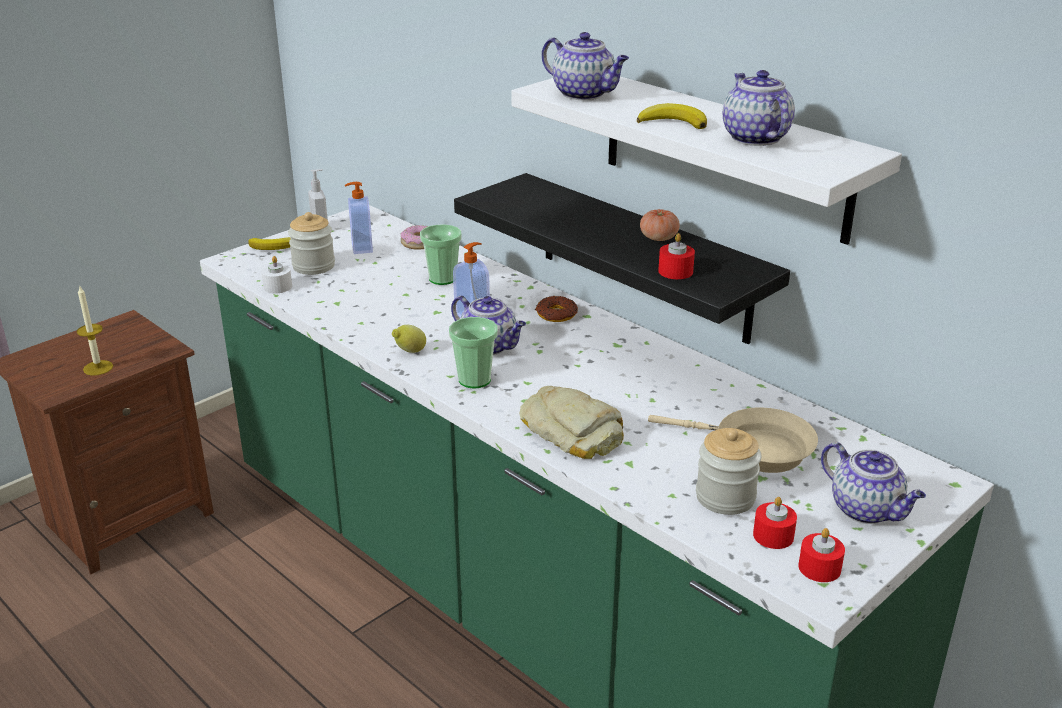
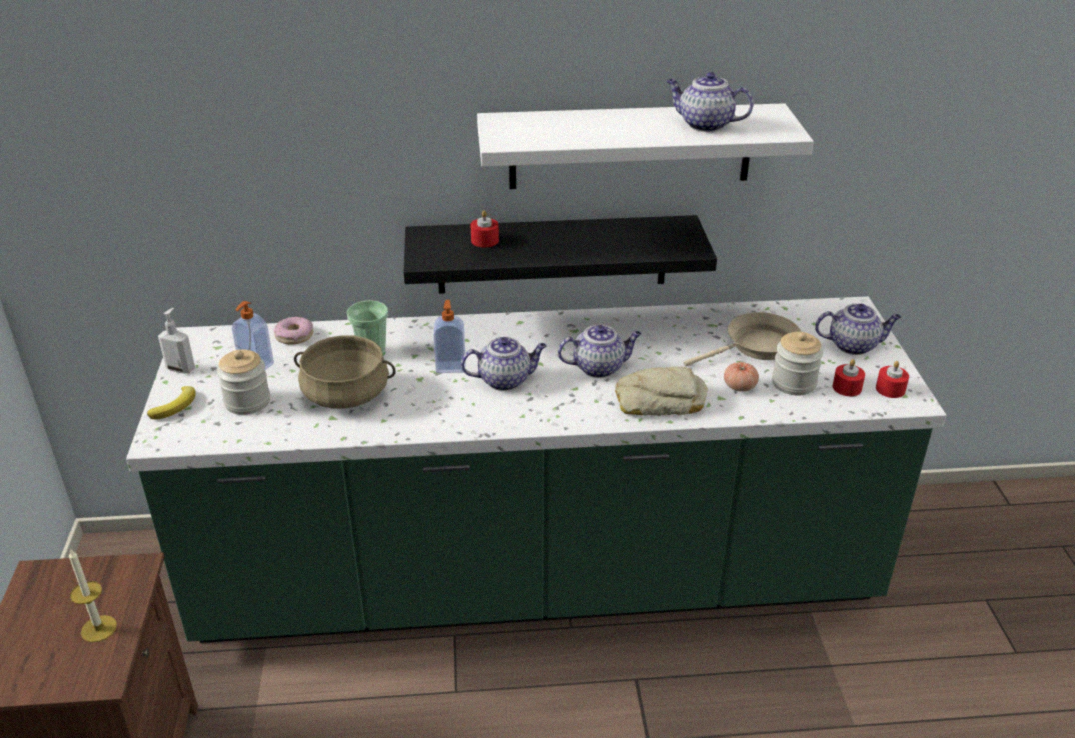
camera: 50 degrees left, 5 degrees up
(277, 287) = (254, 435): white candle -> none
(374, 294) = (346, 394): none -> beige cooking pot
(409, 352) = (463, 418): lemon -> none
(474, 380) = (542, 408): cup -> none
(556, 314) = (500, 332): donut -> none
(585, 94) = (537, 135): teapot -> teapot (599, 367)
(658, 238) = (592, 231): tomato -> tomato (739, 386)
(673, 122) = (640, 133): banana -> none
(675, 271) = (649, 248): red candle -> red candle (485, 240)

